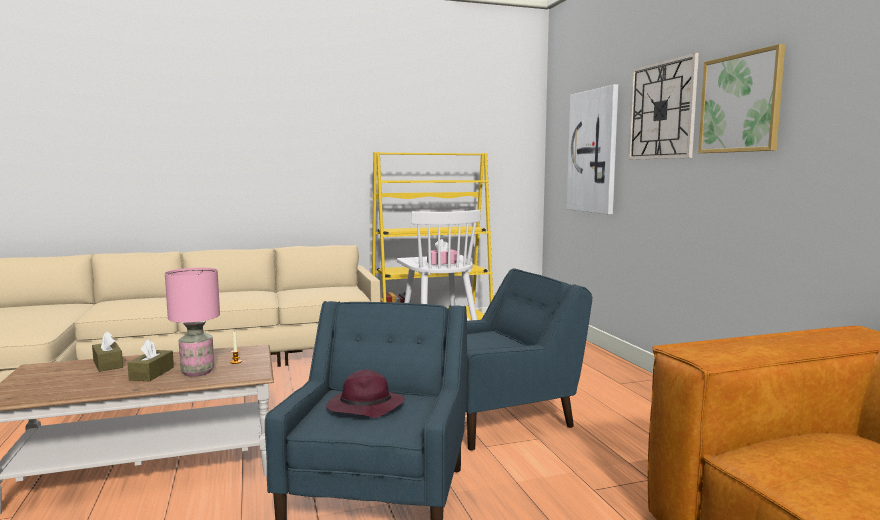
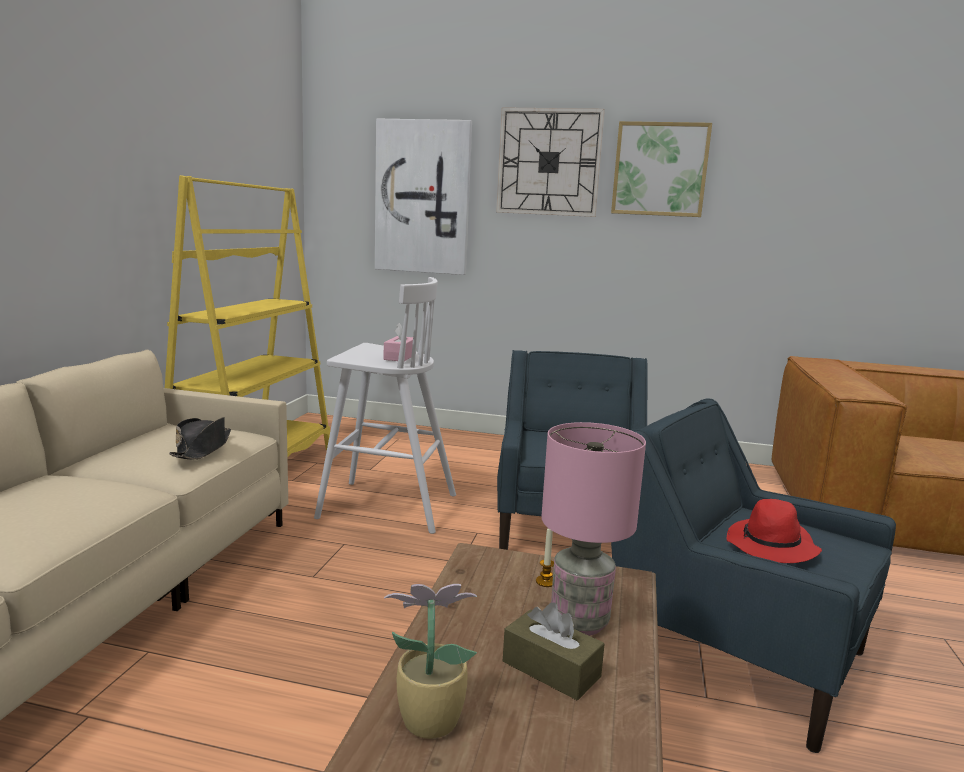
camera: 60 degrees left, 5 degrees up
(108, 364) = (427, 720): brown tissue box -> potted plant
(318, 293) = (202, 449): none -> black hat
(364, 408) = (771, 547): purple hat -> red hat

